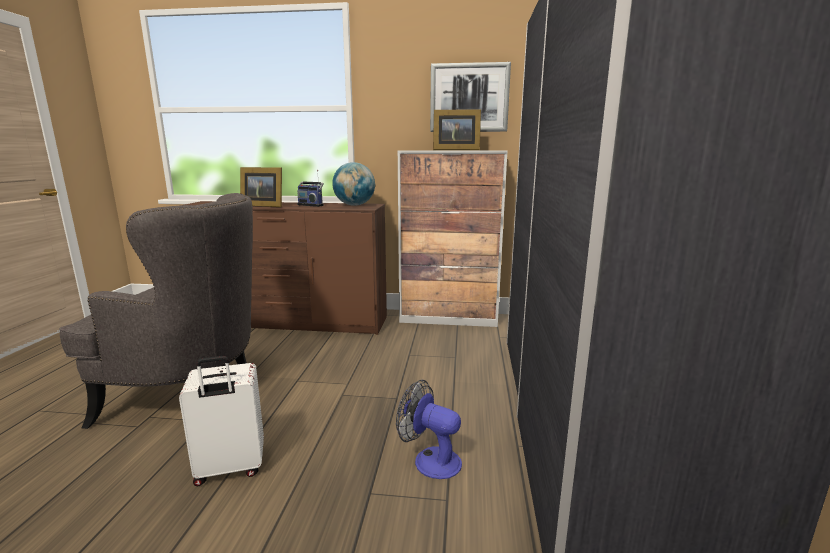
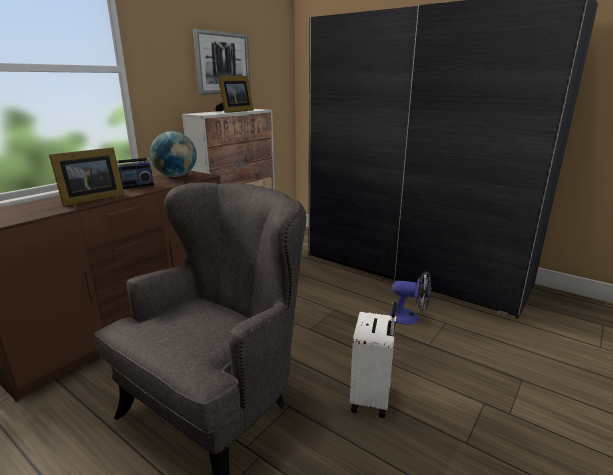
camera: 60 degrees left, 5 degrees up
(430, 459) = (409, 317): fan -> fan turned 135 degrees counterclockwise

